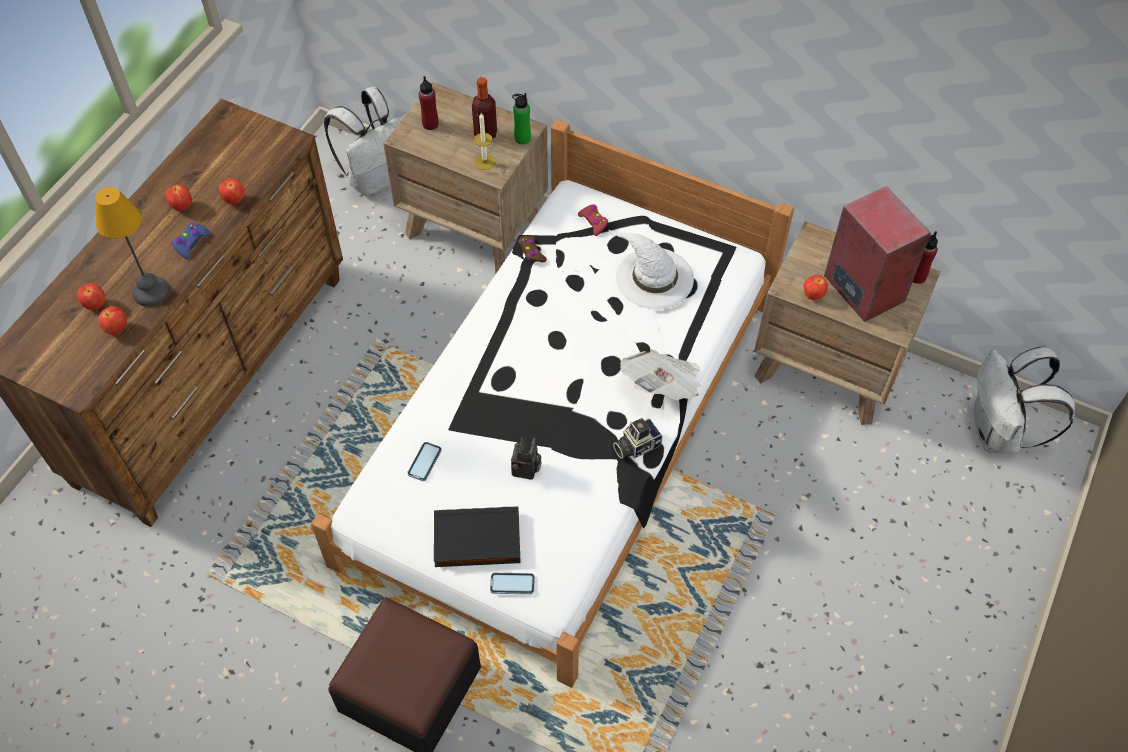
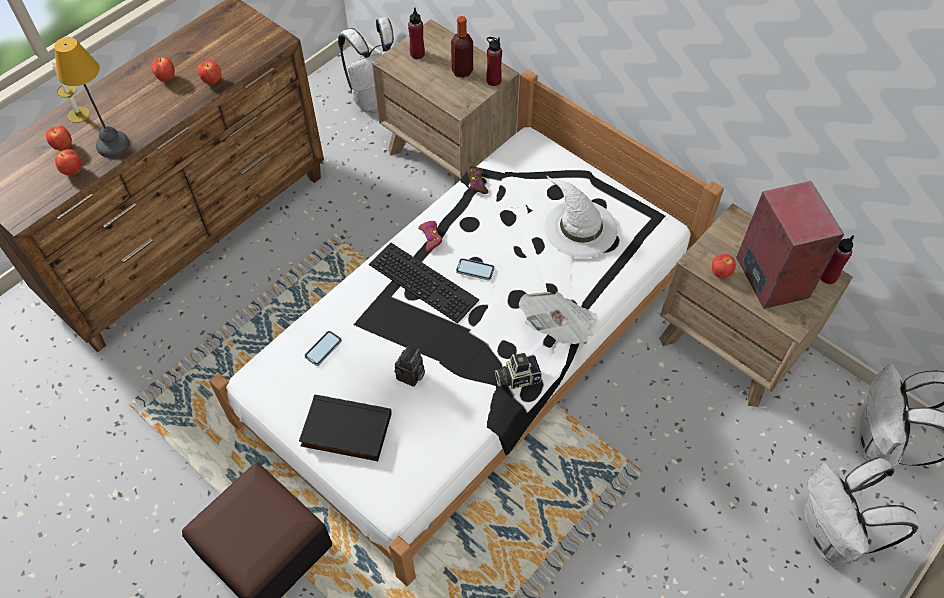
camera: 15 degrees right, 0 degrees up
(191, 243) = (162, 110): blue game controller -> none
(484, 162) = (454, 95): candle -> candle (79, 114)
(510, 368) = (425, 281): none -> keyboard
(512, 584) = (364, 479): phone -> phone (475, 270)
(522, 138) = (493, 80): green bottle -> red bottle
(594, 222) = (541, 168): red game controller -> red game controller (431, 237)
(974, 533) = (832, 535): none -> white backpack

